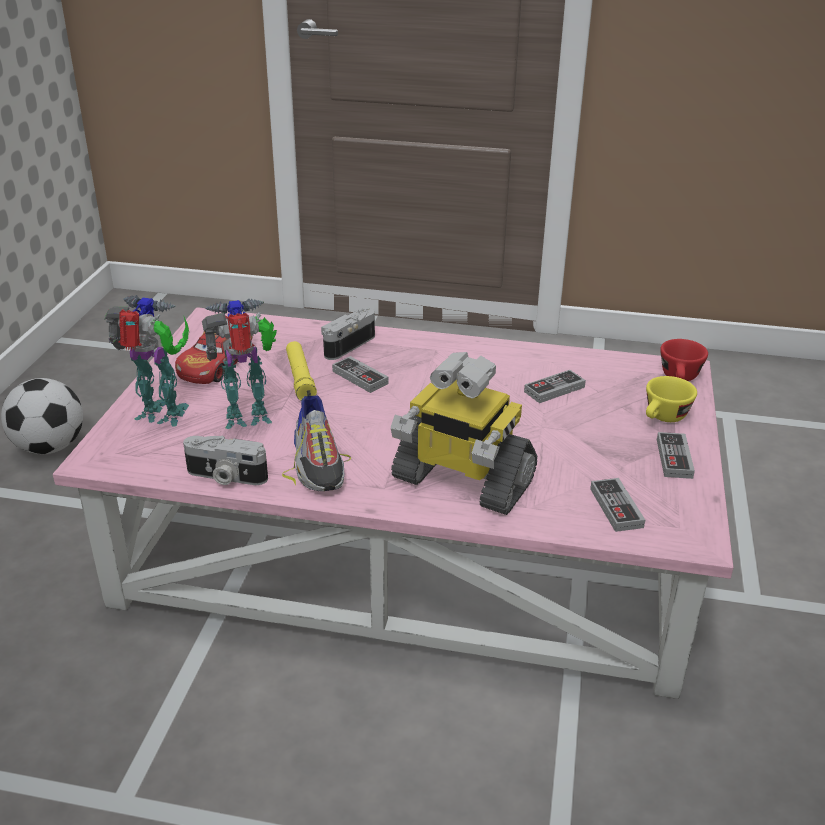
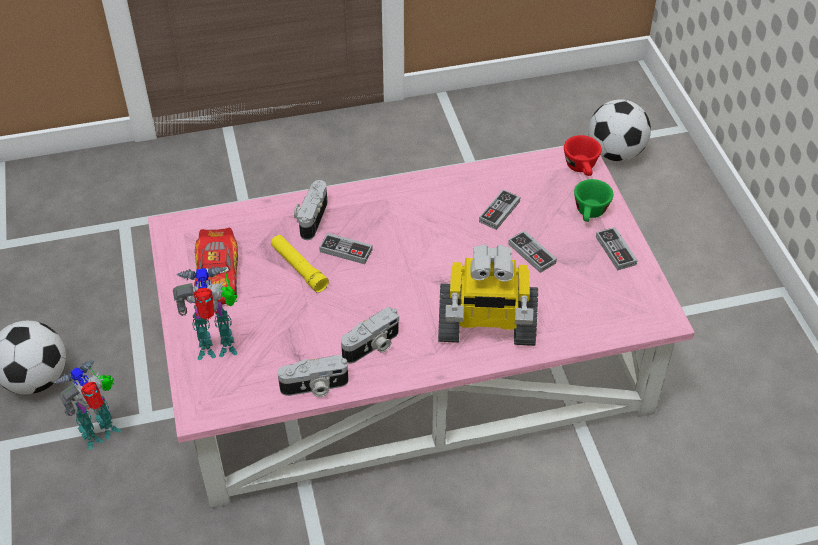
camera: 25 degrees left, 15 degrees up
(250, 418) = (290, 324): toy robot -> toy robot (102, 433)
(318, 461) = (372, 346): shoe -> camera
(616, 508) = (600, 310): game controller -> game controller (532, 253)
(663, 418) = (590, 214): yellow cup -> green cup
(768, 431) = (615, 153): none -> football

